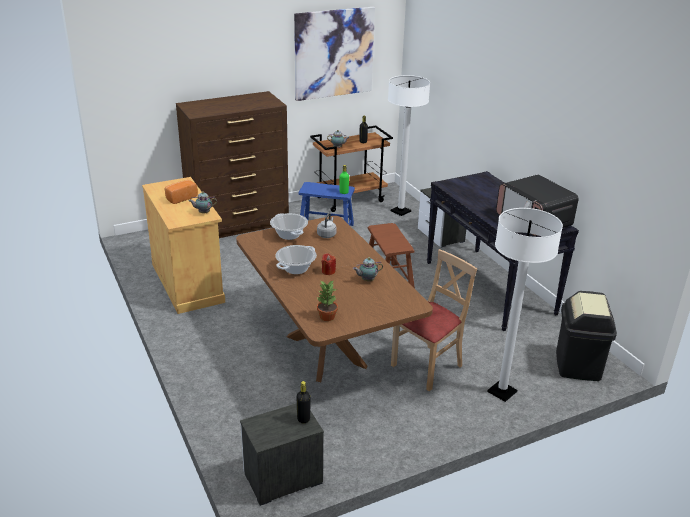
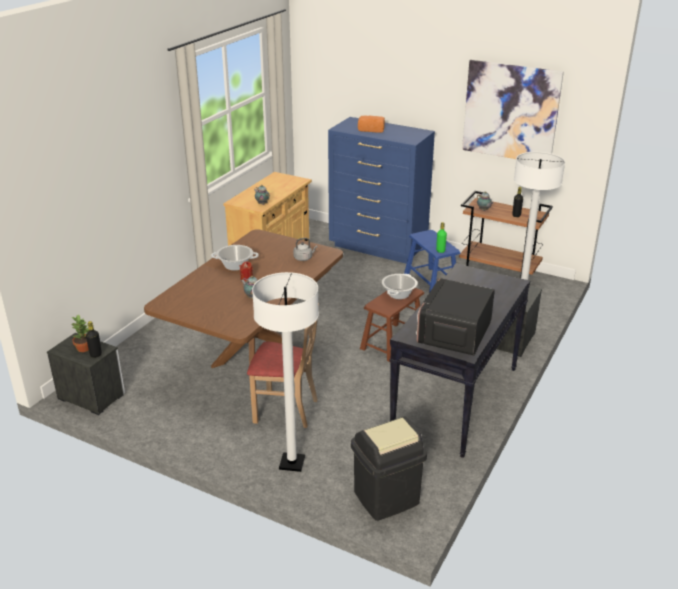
camera: 55 degrees right, 0 degrees up
(180, 198) = (273, 189): bread -> bread (371, 130)
(239, 225) = (378, 247): brown dresser -> blue dresser
(289, 235) = (283, 245): cooking pot -> cooking pot (398, 294)
(326, 317) = (180, 300): potted plant -> potted plant (83, 348)

